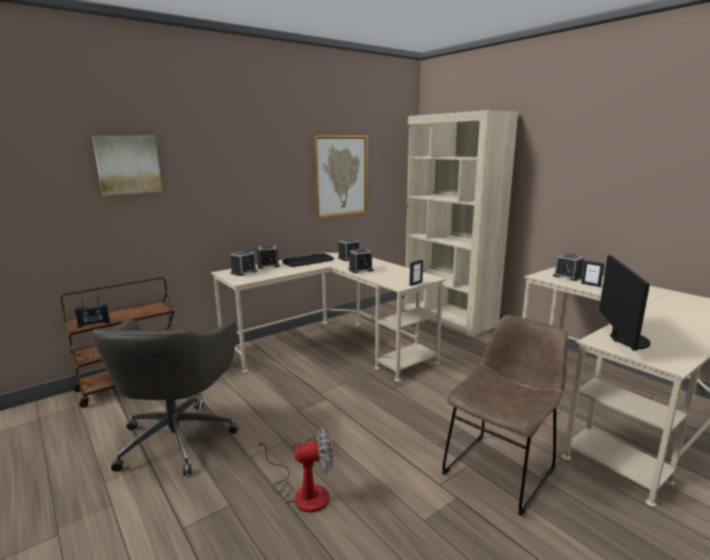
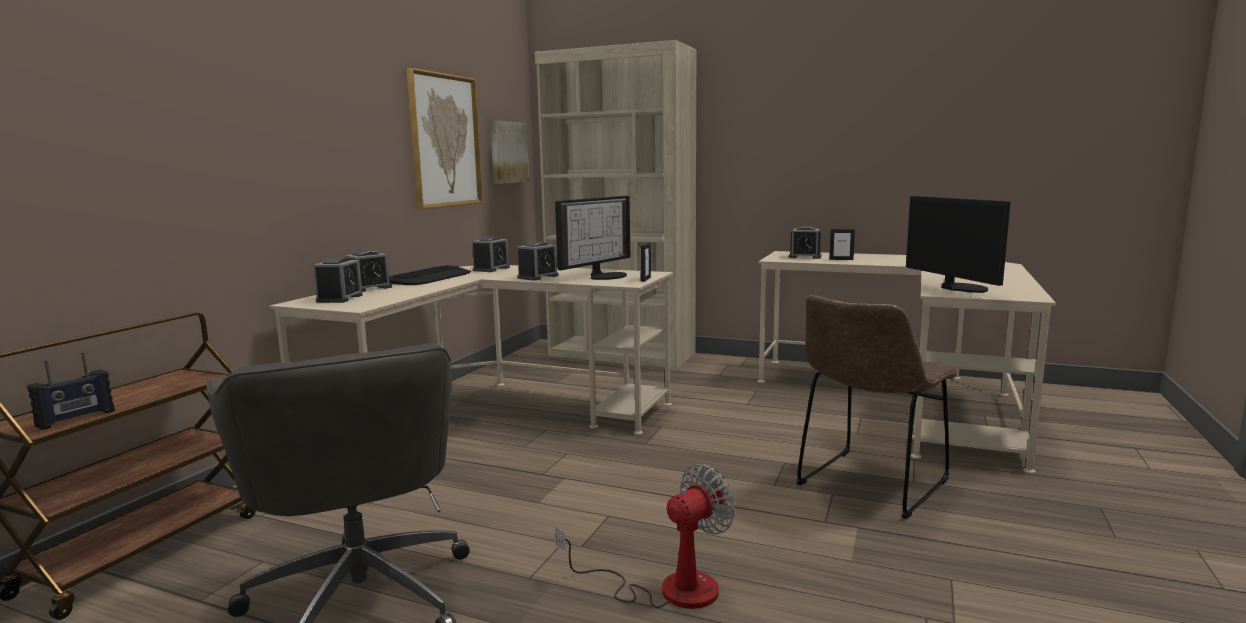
camera: 30 degrees left, 5 degrees down
(128, 164) = (106, 78): picture -> picture (508, 152)
(398, 275) = (605, 276): none -> monitor
(501, 468) = (869, 485): brown chair -> brown chair turned 150 degrees counterclockwise

